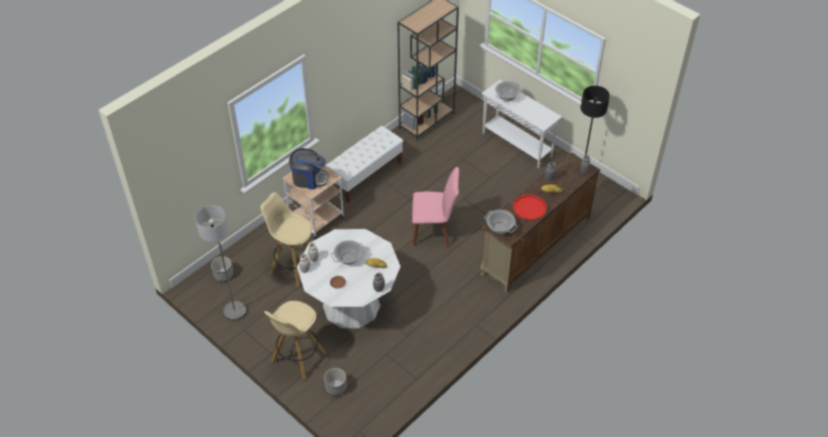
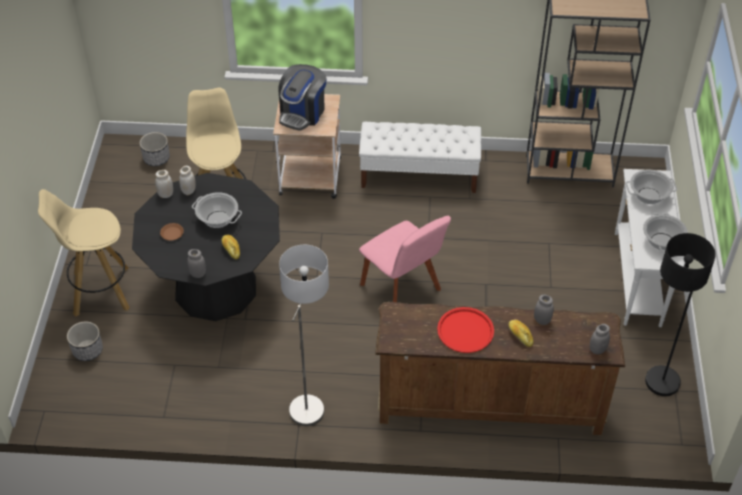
camera: 50 degrees right, 0 degrees up
(232, 307) = (120, 193): grey floor lamp -> grey floor lamp (310, 402)
(309, 179) = (302, 113): coffee machine -> coffee machine turned 60 degrees clockwise
(351, 305) = (215, 288): white dining table -> black dining table
(499, 228) = (397, 321): cooking pot -> cooking pot (661, 241)

